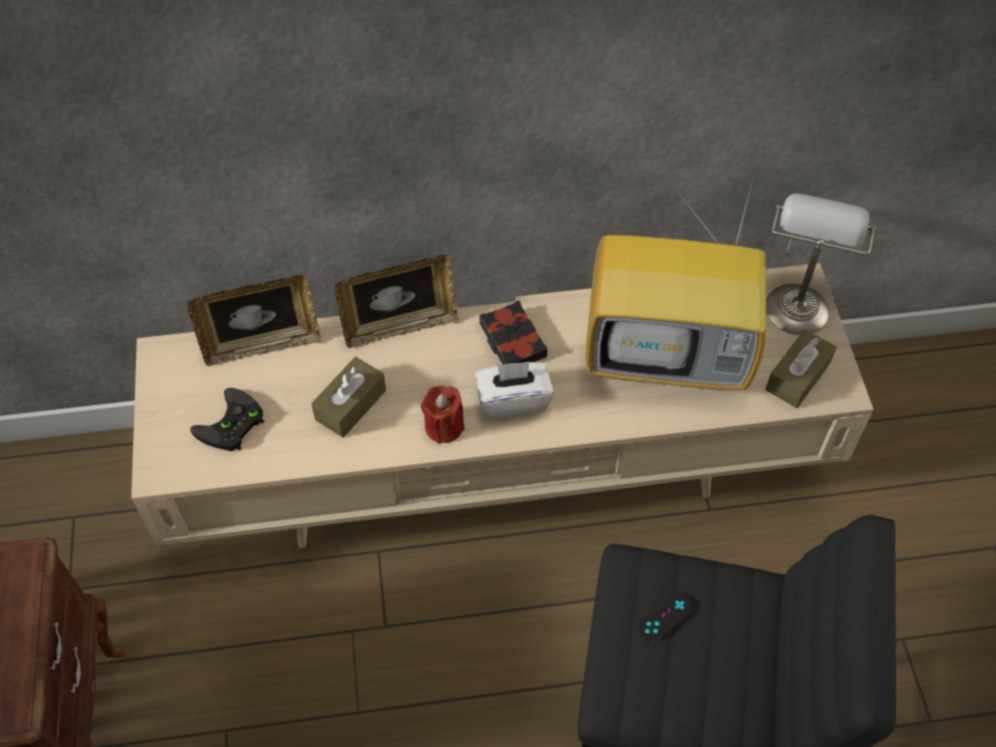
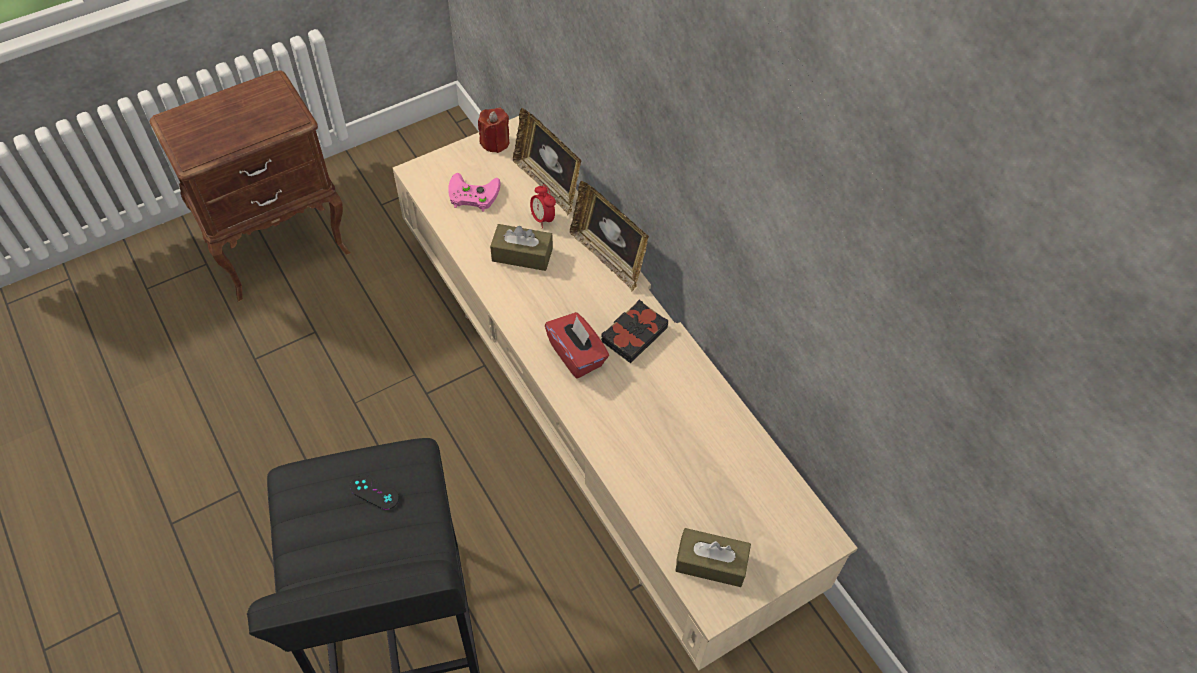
camera: 65 degrees right, 0 degrees up
(231, 426) = (471, 195): black game controller -> pink game controller
(310, 367) = (543, 219): none -> alarm clock
(444, 426) = (530, 319): red candle -> red candle (495, 142)
(513, 400) = (577, 355): white tissue box -> red tissue box
(670, 355) = (680, 452): television -> none
(797, 298) = (802, 539): white table lamp -> none

